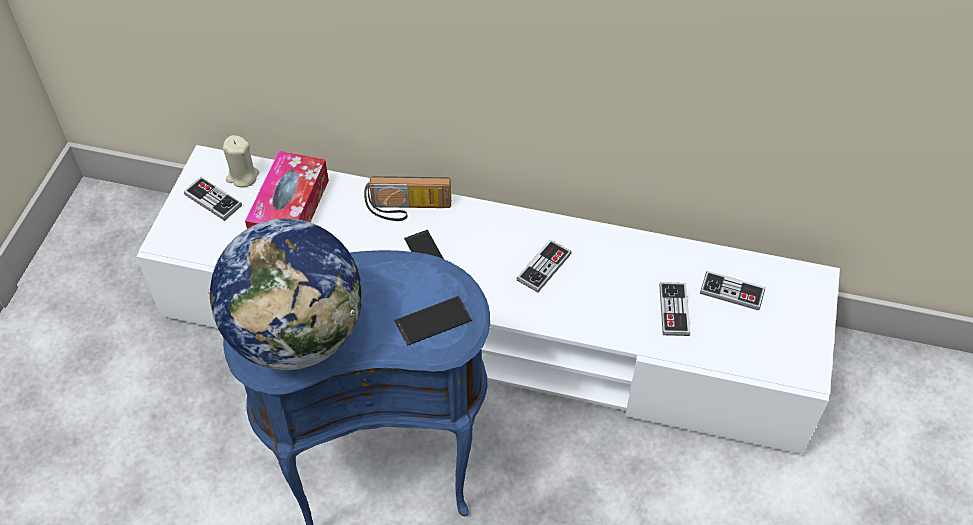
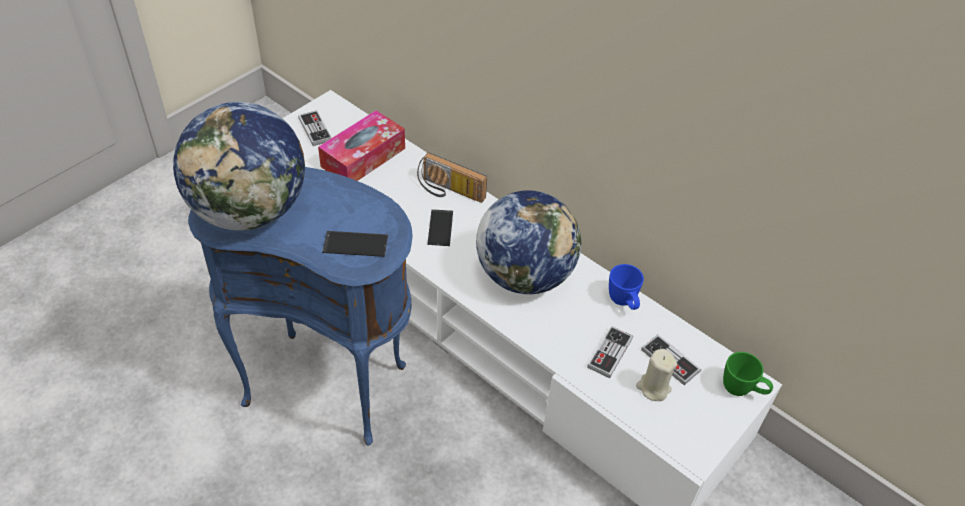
camera: 25 degrees right, 5 degrees down
(242, 176) = (346, 122): beige candle -> beige candle (653, 387)
(544, 267) = (524, 275): game controller -> globe
(655, 253) = (624, 303): none -> blue mug
(810, 291) = (742, 390): none -> green mug

